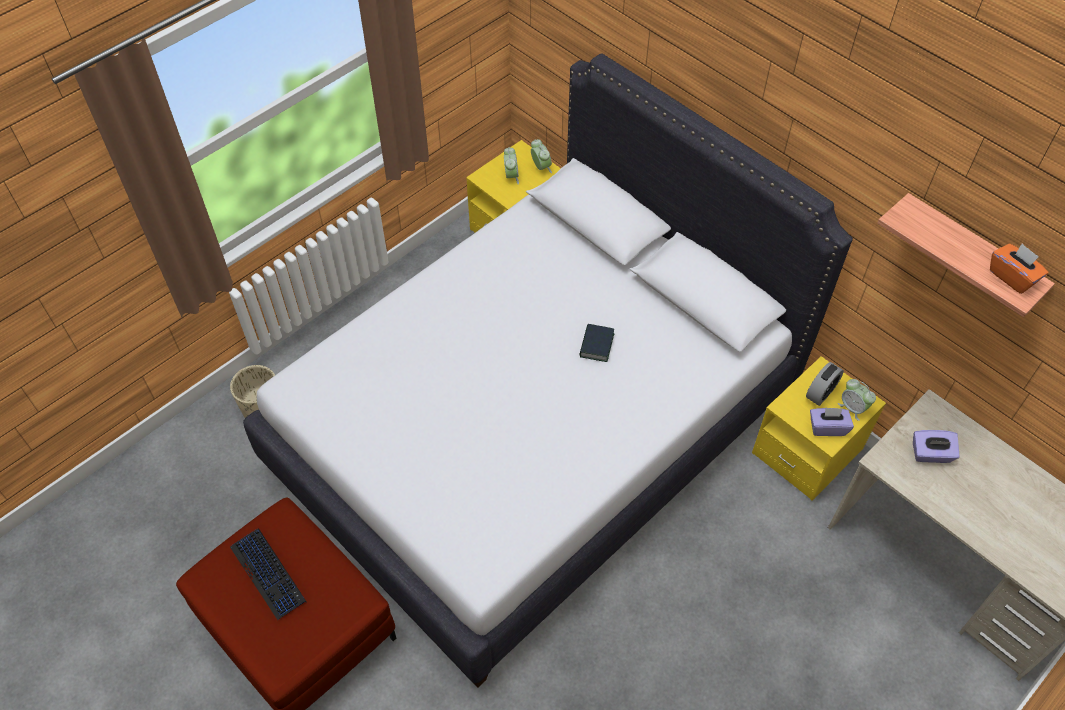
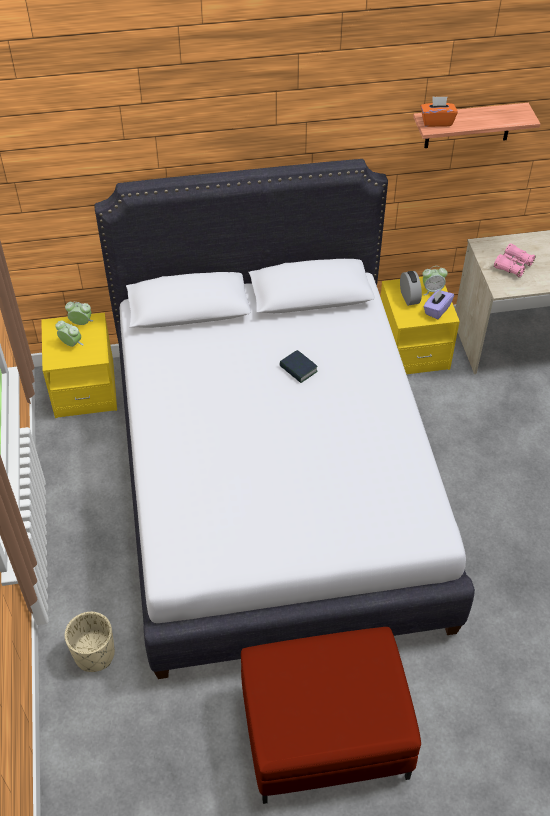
camera: 55 degrees left, 5 degrees down
(268, 574) = (308, 693): keyboard -> none
(931, 454) = (513, 266): purple tissue box -> pink binoculars
(1012, 277) = (511, 113): orange tissue box -> orange tissue box (436, 121)

